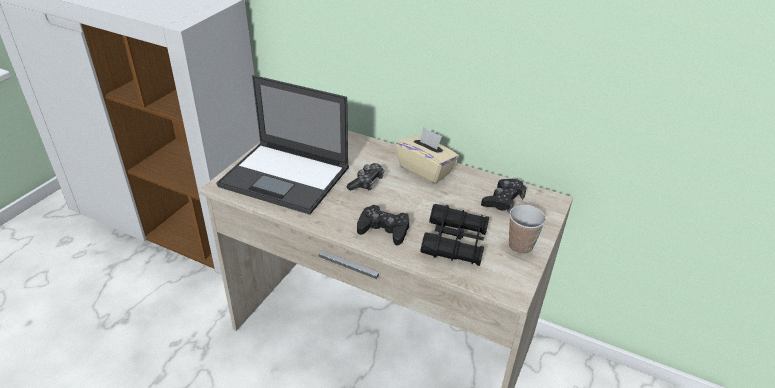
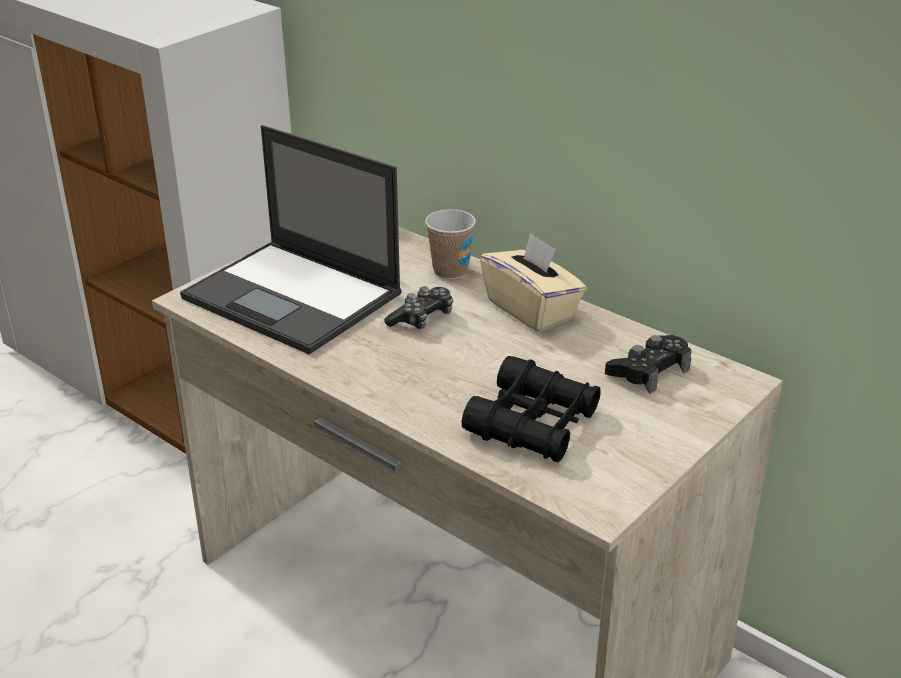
camera: 15 degrees right, 5 degrees down
(384, 229) = (420, 390): black game controller -> none
(520, 246) = (645, 444): cup -> cup (450, 271)

